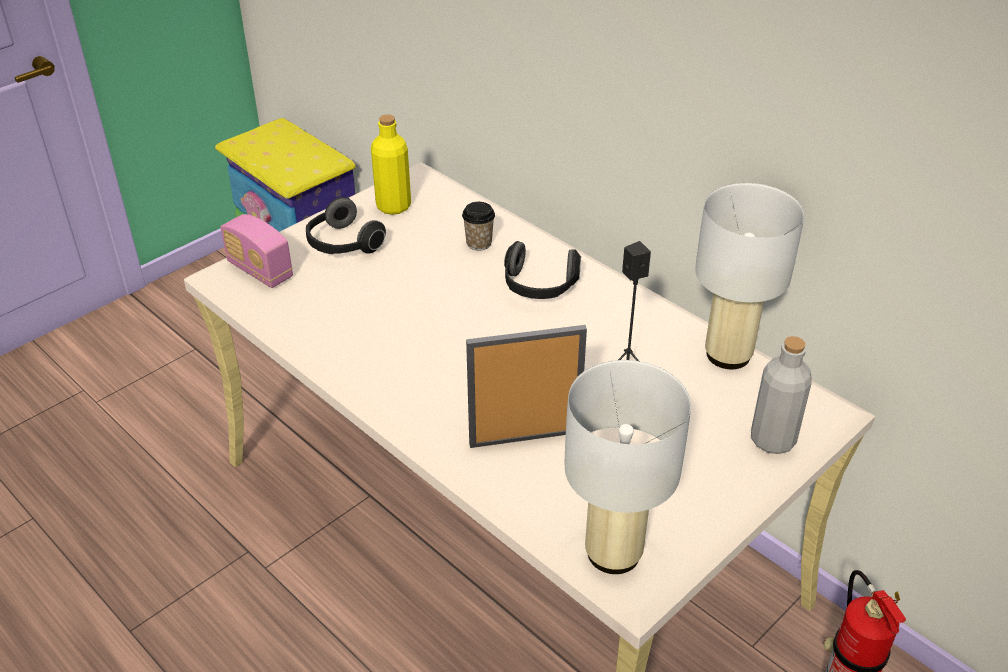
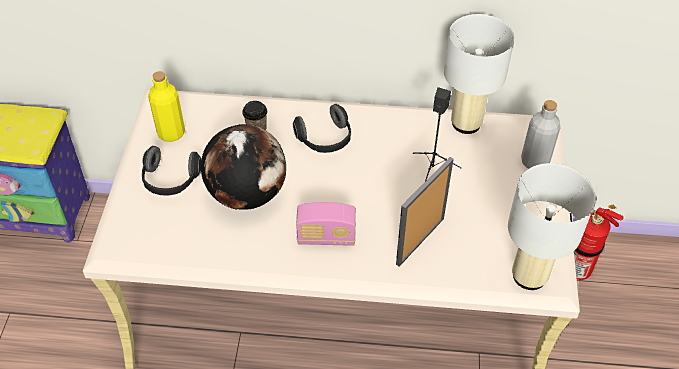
camera: 40 degrees left, 10 degrees up
(260, 271) = (136, 233): radio -> radio (326, 237)
(399, 293) = (247, 194): none -> globe

